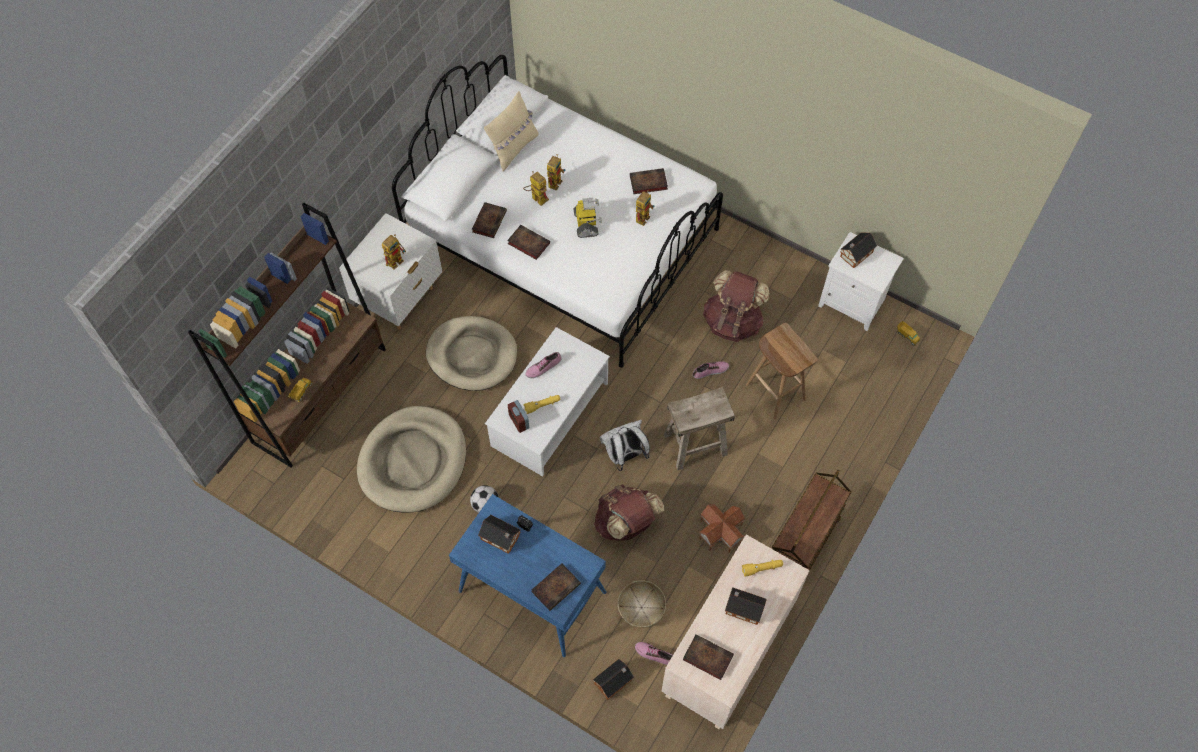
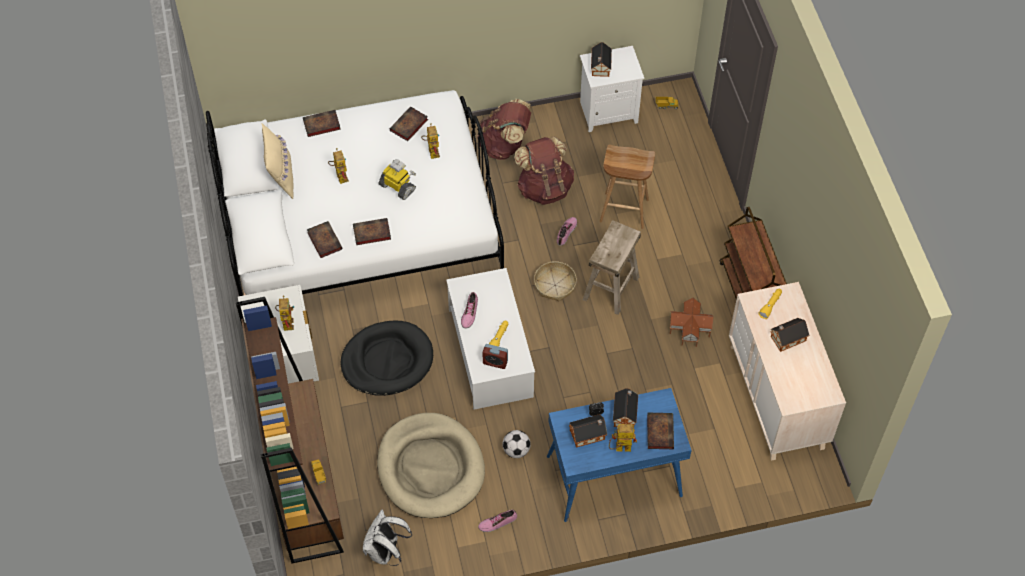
camera: 45 degrees left, 5 degrees down
(472, 355) = (387, 361): beige dog bed -> black dog bed
(536, 198) = (340, 198): toy robot -> toy robot (619, 448)
(614, 681) = (730, 481): toy house -> toy house (625, 413)
(624, 456) = (573, 335): white backpack -> white backpack (386, 552)
(626, 523) = (624, 377): brown backpack -> brown backpack (505, 145)
(641, 607) = (694, 421): basket -> basket (554, 285)
(655, 654) = (735, 441): shoe -> shoe (497, 522)
(706, 657) = (799, 387): book -> book (321, 125)

